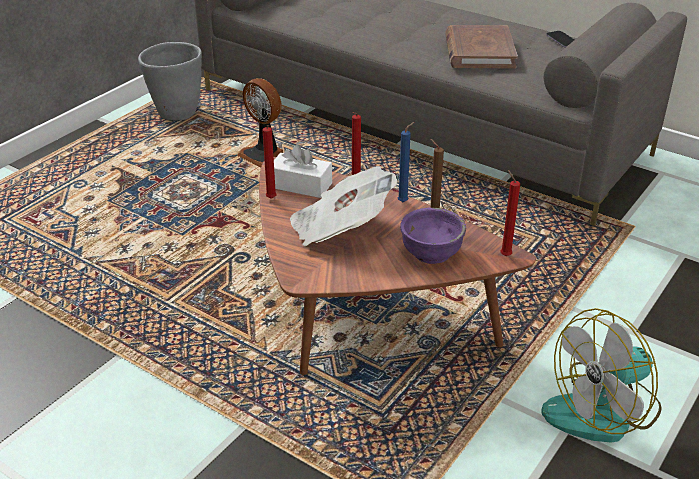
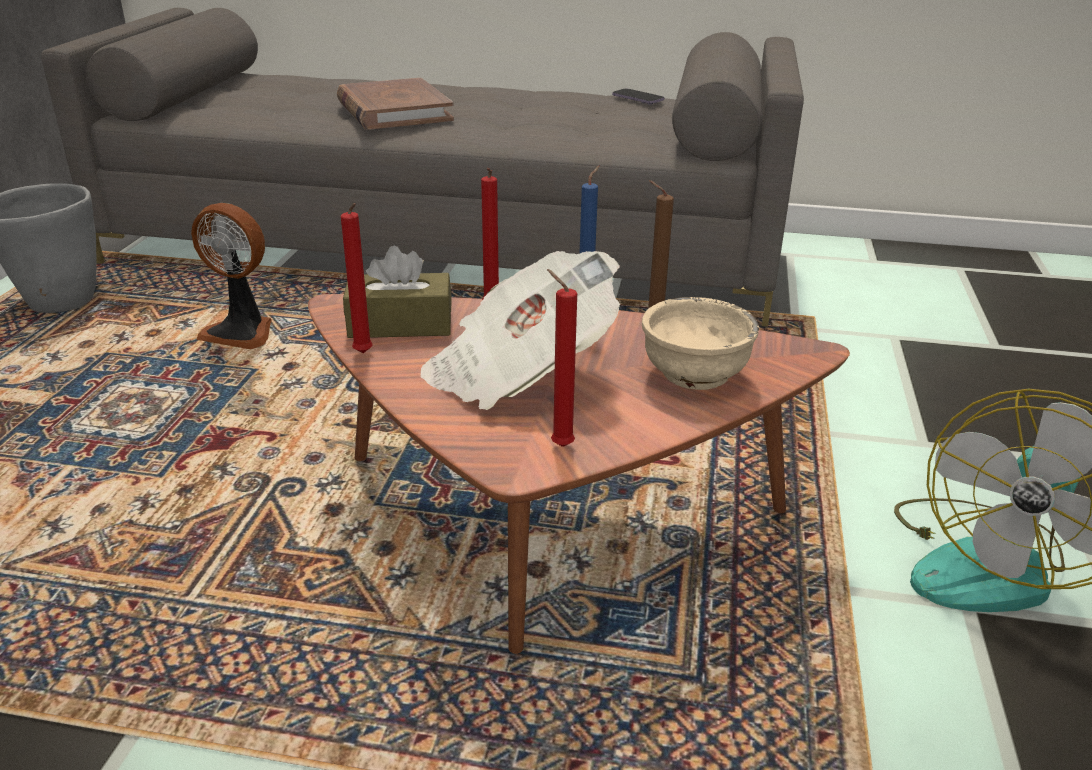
camera: 25 degrees left, 5 degrees down
(300, 185) = (400, 324): white tissue box -> brown tissue box
(431, 253) = (695, 374): purple bowl -> beige bowl
(479, 51) = (544, 119): brown book -> brown book (393, 111)
(504, 255) = (800, 352): red candle -> red candle (559, 445)

